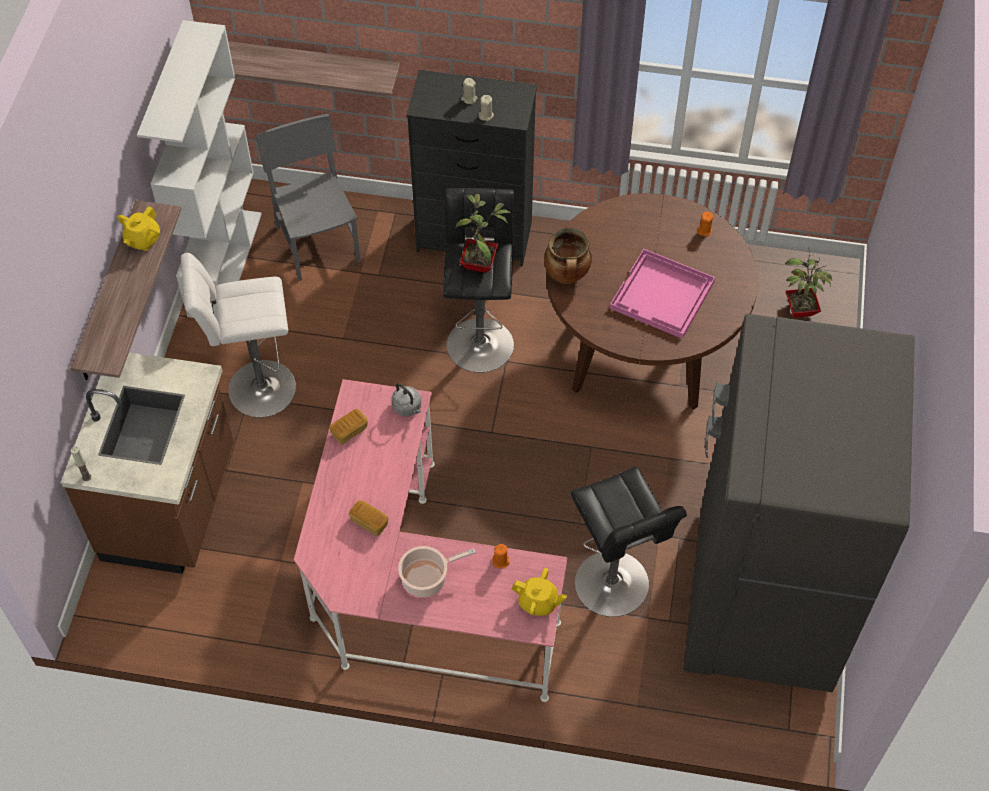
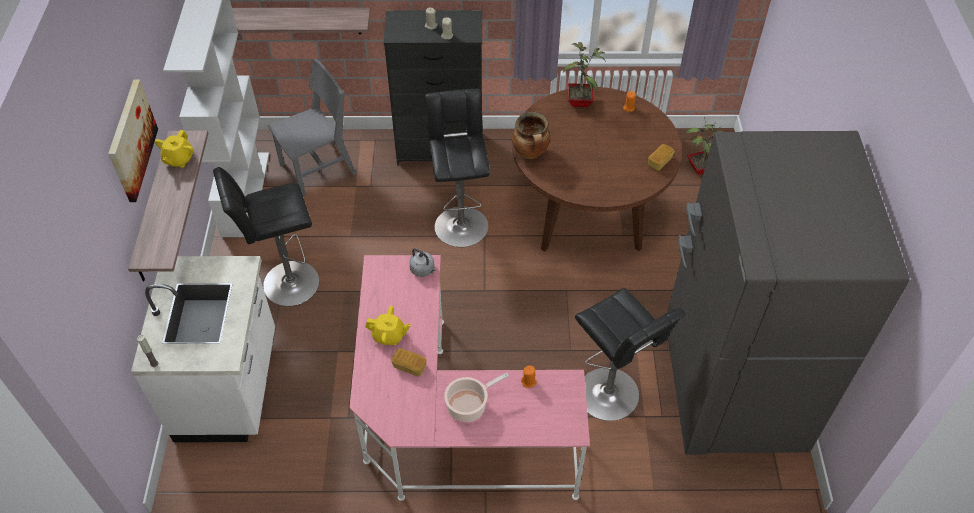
camera: 10 degrees left, 5 degrees down
(90, 222) = (131, 140): none -> picture
(172, 505) = (229, 386): brown counter -> white counter
(256, 389) = (287, 284): white stool -> black stool
(318, 243) = (318, 169): grey chair -> grey chair turned 90 degrees clockwise
(349, 431) = (378, 295): bread -> bread (659, 162)
(480, 264) = (461, 152): potted plant -> potted plant (581, 102)
(538, 602) = (568, 411): yellow teapot -> yellow teapot (389, 336)
(662, 296) = (609, 158): pink tray -> none

